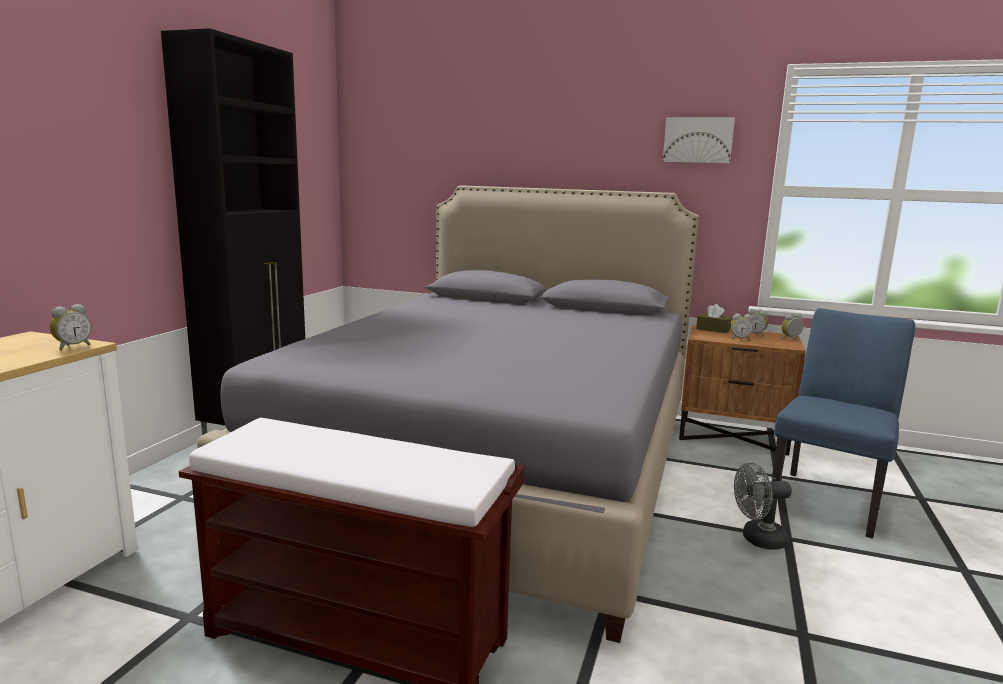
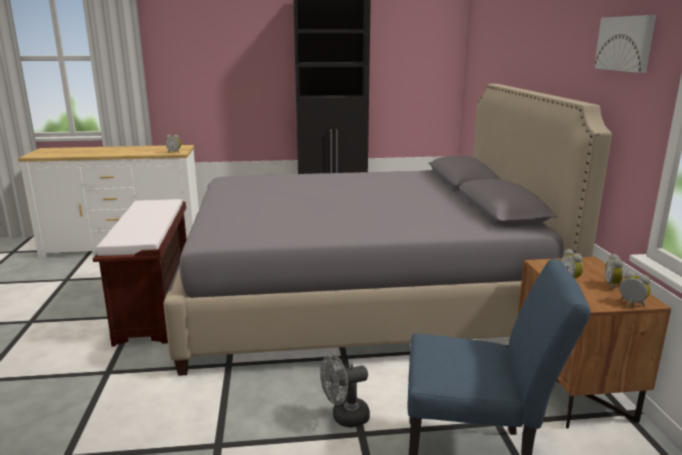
camera: 65 degrees right, 5 degrees up
(713, 329) = (591, 266): brown tissue box -> none
(757, 540) = (344, 417): grey fan -> grey fan turned 75 degrees counterclockwise

